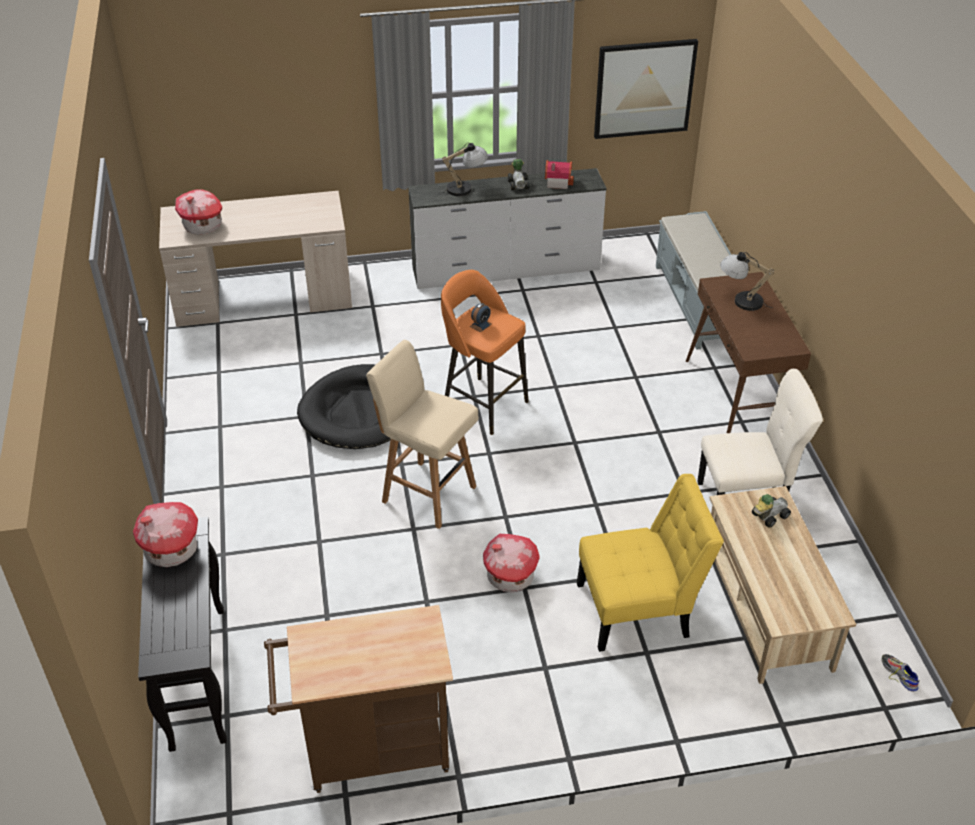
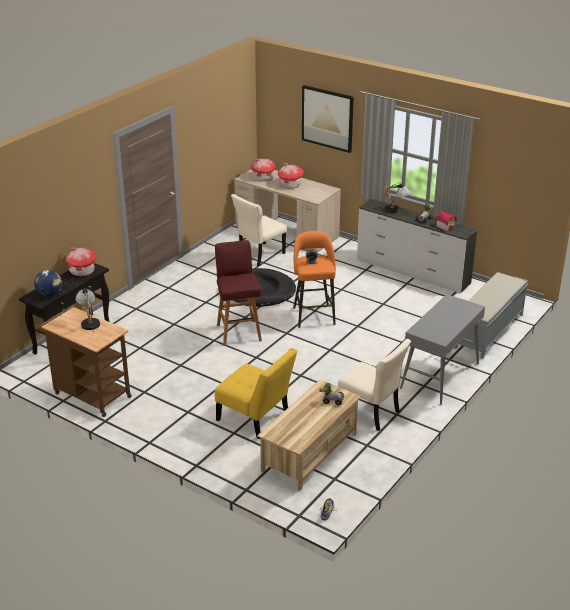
camera: 45 degrees right, 10 degrees down
(184, 631) = (50, 294): none -> globe
(279, 354) = (259, 255): none -> beige chair
(427, 493) = (239, 332): beige stool -> red stool
(509, 577) = (223, 377): toy house -> toy house (289, 185)
(644, 88) = (518, 190): picture -> picture (327, 118)
(738, 397) = (440, 376): brown console table -> grey console table
(740, 300) = (450, 311): table lamp -> table lamp (89, 322)

